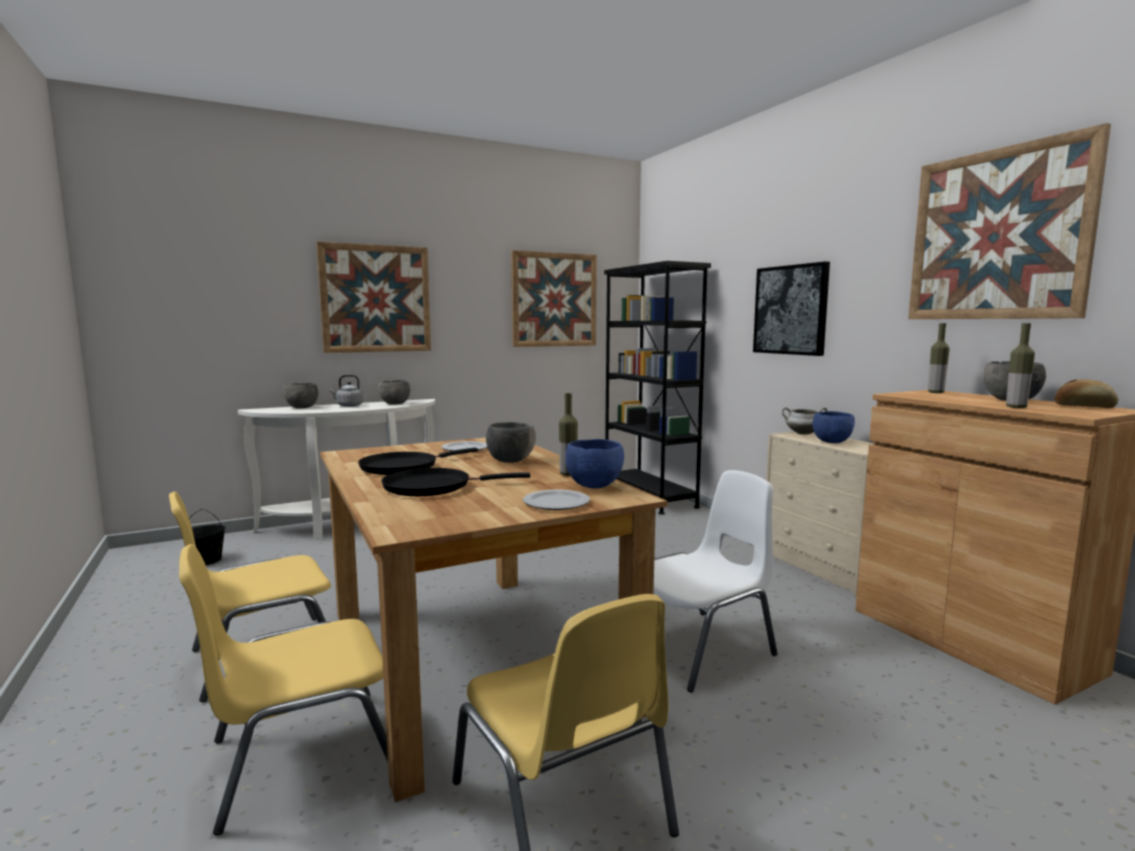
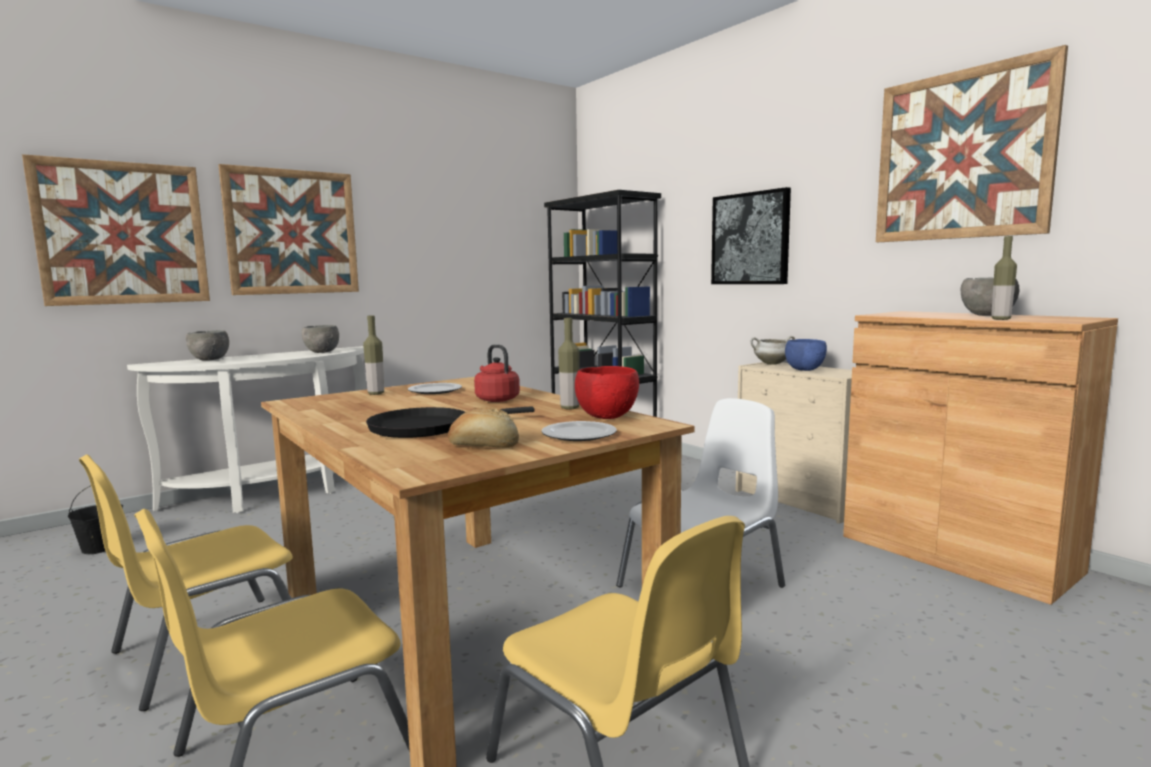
camera: 10 degrees left, 0 degrees up
(348, 406) = (266, 356): grey kettle -> none
(403, 467) = (376, 411): black frying pan -> none
(510, 461) = (496, 399): grey bowl -> red kettle
(554, 300) = (491, 235): picture -> picture (123, 233)
(595, 486) = (607, 417): blue bowl -> red bowl
(935, 392) = (910, 312): bottle -> bottle (376, 393)
(1083, 407) = (1057, 317): bread -> bread (484, 446)

